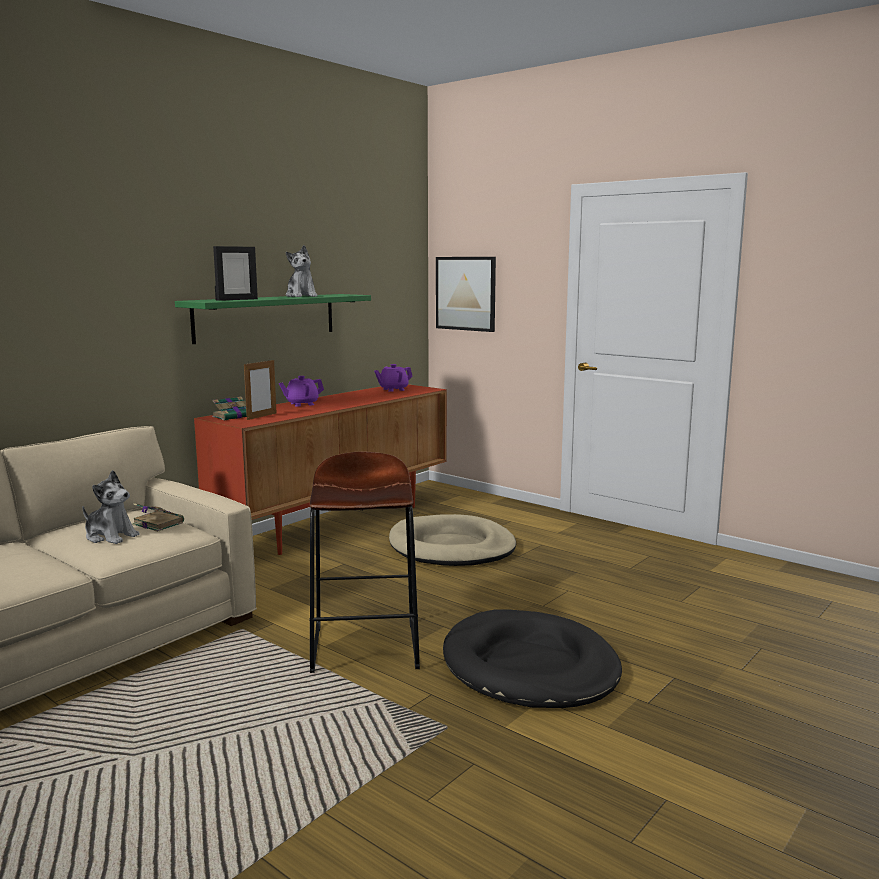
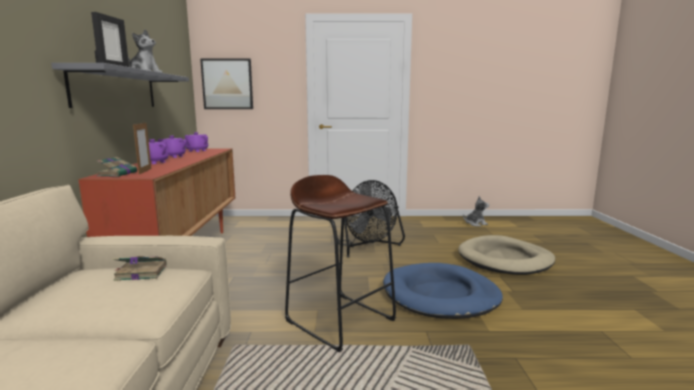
camera: 40 degrees left, 0 degrees up
(110, 536) = (111, 296): plush toy -> plush toy (475, 224)
(266, 317) = (116, 89): green shelf -> grey shelf
(343, 397) = (173, 156): none -> purple teapot
(451, 547) = (286, 248): beige dog bed -> beige dog bed (505, 259)
(530, 666) = (440, 295): black dog bed -> blue dog bed
(552, 575) = (365, 247): none -> black fan

